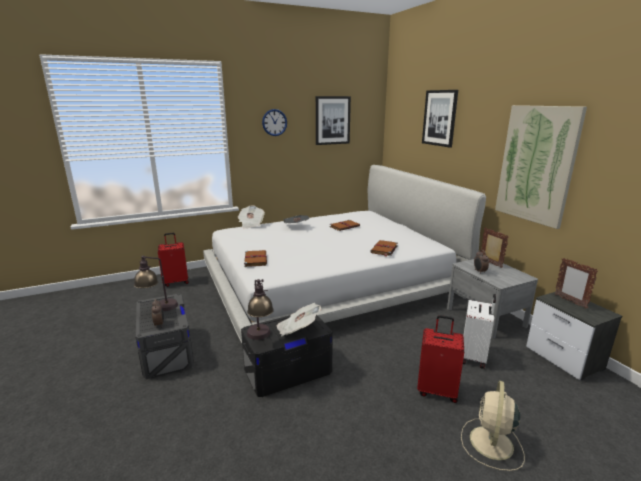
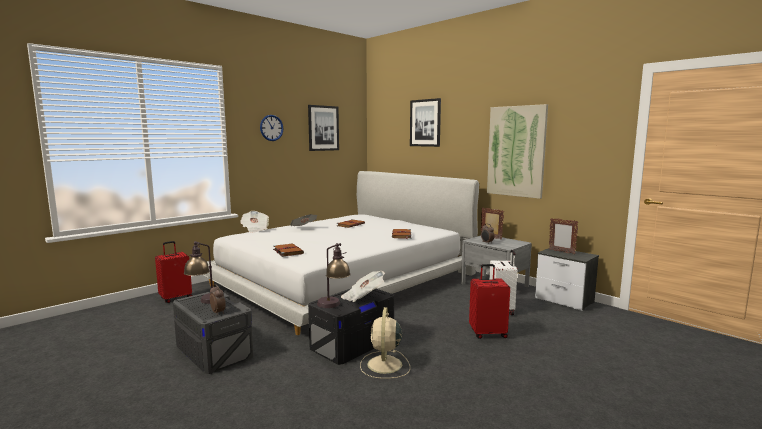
camera: 20 degrees left, 10 degrees down
(491, 444) = (546, 355): beige fan -> beige fan (384, 365)

